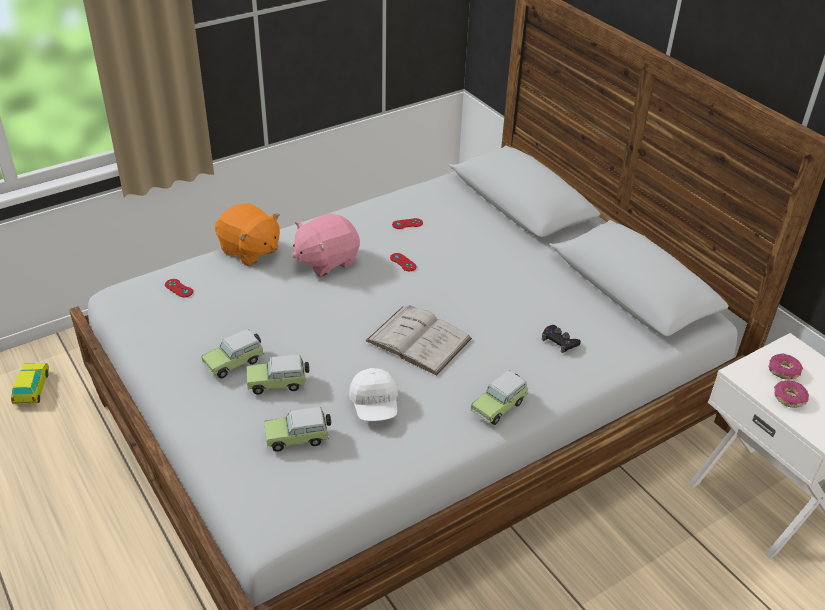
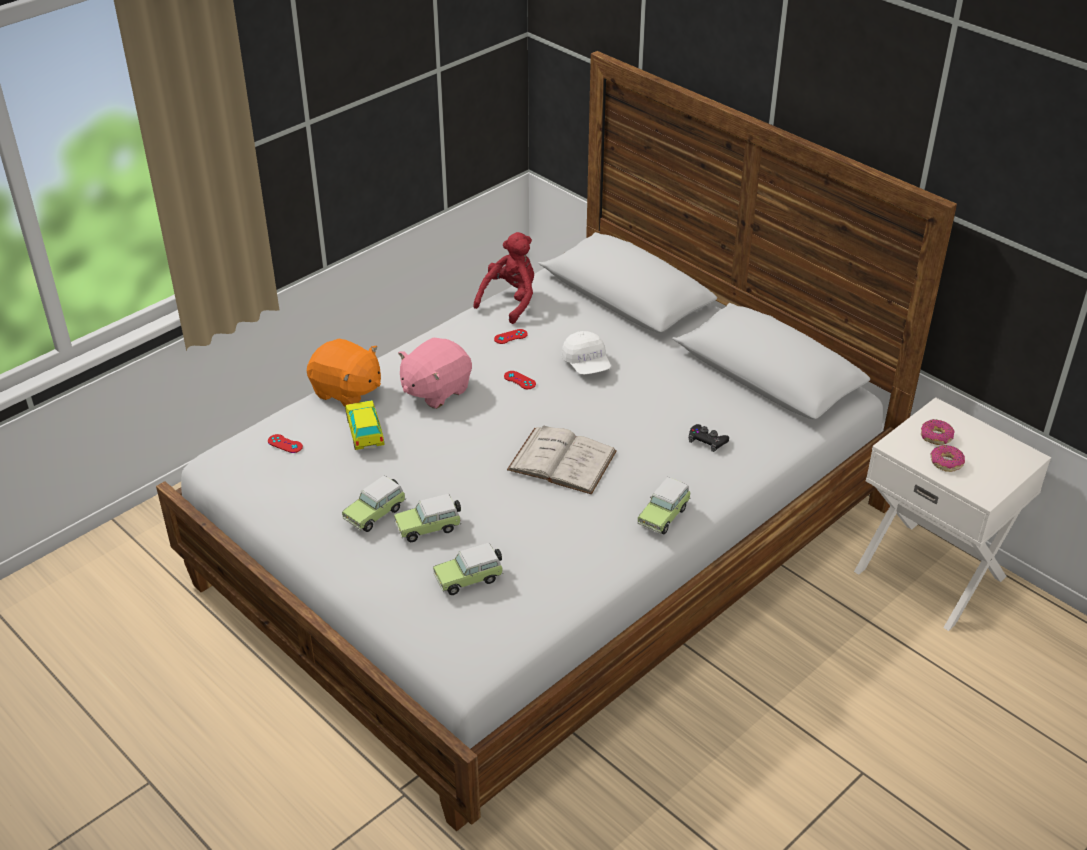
camera: 10 degrees left, 0 degrees up
(32, 388) = (108, 586): toy car -> toy car (365, 432)
(374, 405) = (537, 534): white cap -> white cap (586, 364)
(417, 194) = (510, 301): none -> red plush toy

